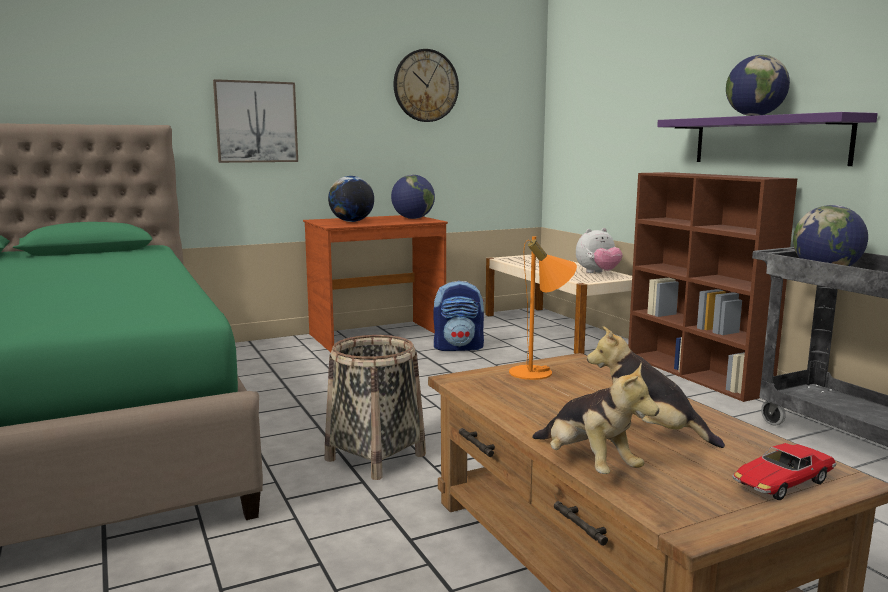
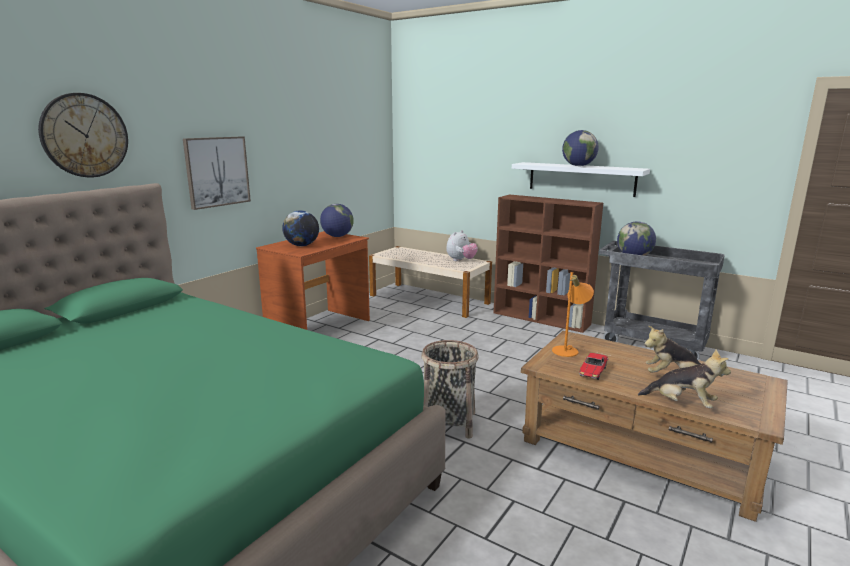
camera: 30 degrees left, 5 degrees up
(425, 86) = (326, 132): wall clock -> wall clock (84, 135)
(459, 347) = (388, 326): backpack -> none
(768, 140) = (581, 178): purple shelf -> white shelf
(781, 483) = (755, 390): toy car -> toy car (592, 371)

